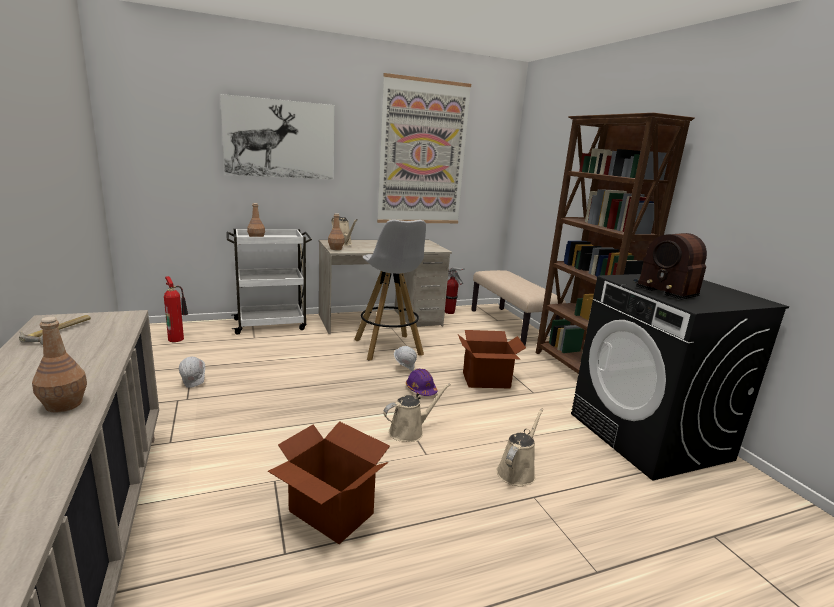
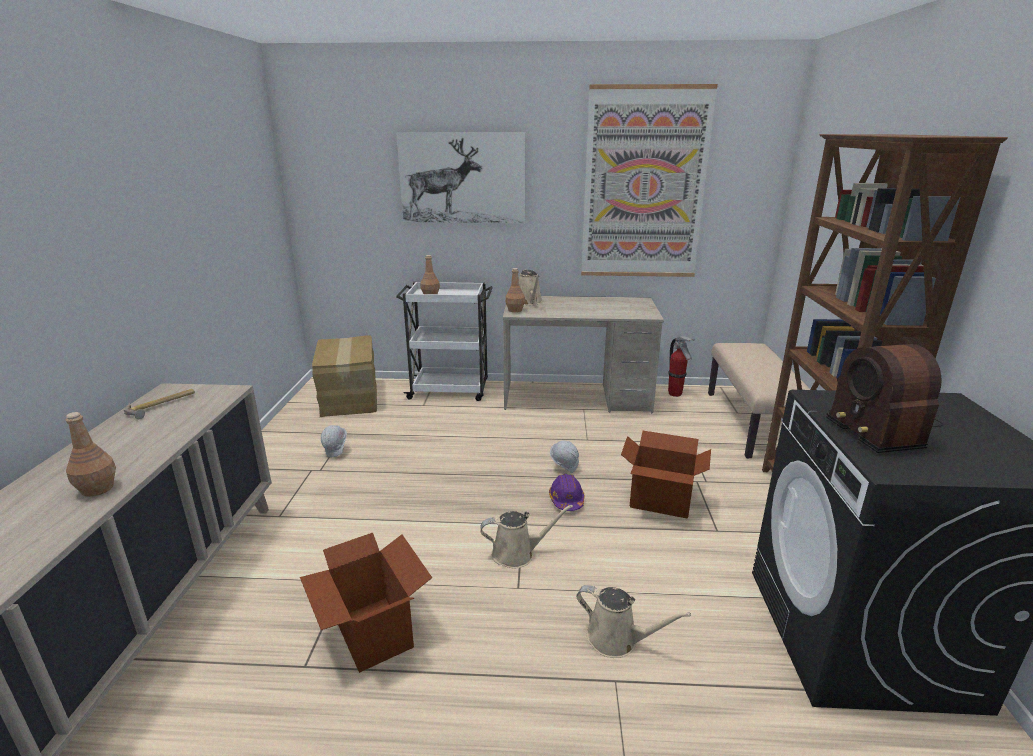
camera: 25 degrees right, 5 degrees up
(177, 338) = (350, 398): fire extinguisher -> cardboard box
(388, 348) = (562, 437): white stool -> none
(517, 471) = (617, 639): beige watering can -> beige watering can turned 60 degrees clockwise

